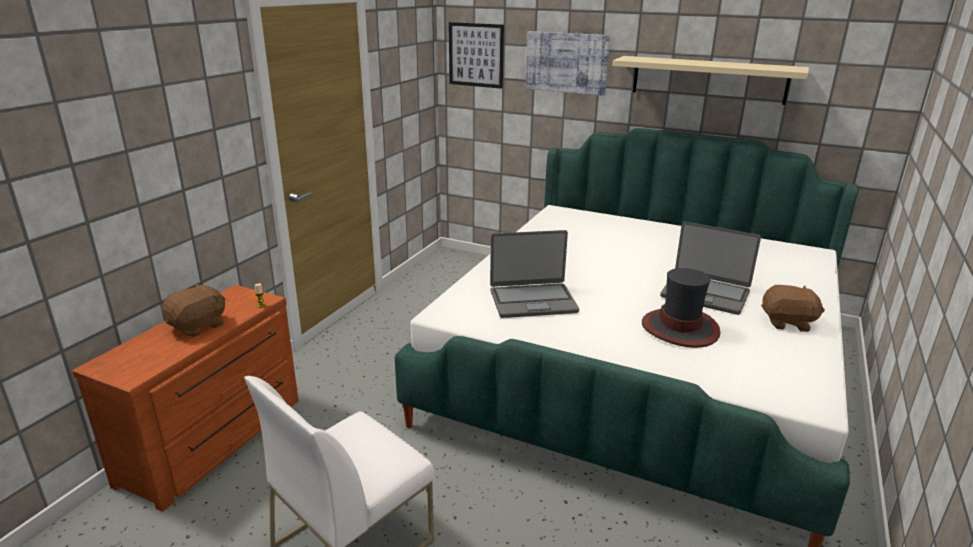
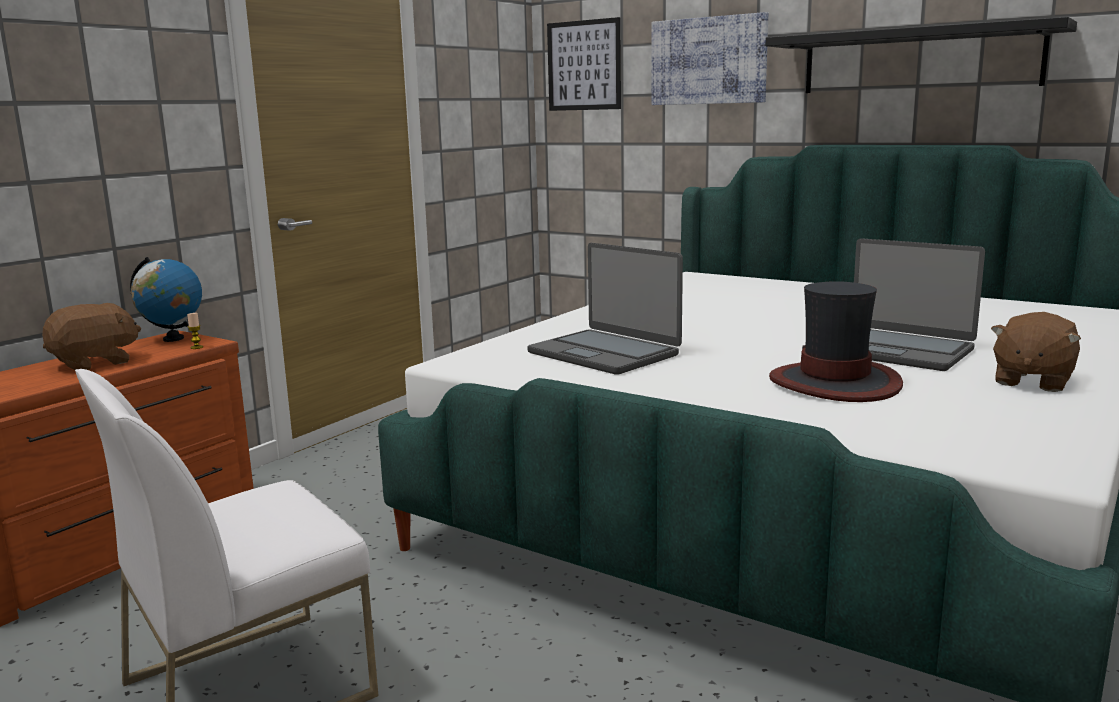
camera: 10 degrees right, 10 degrees down
(238, 296) = (173, 339): none -> globe
(532, 301) = (604, 353): laptop -> laptop turned 45 degrees clockwise
(708, 79) = (919, 60): beige shelf -> black shelf
(787, 323) = (1031, 381): brown plush toy -> brown plush toy turned 105 degrees clockwise

